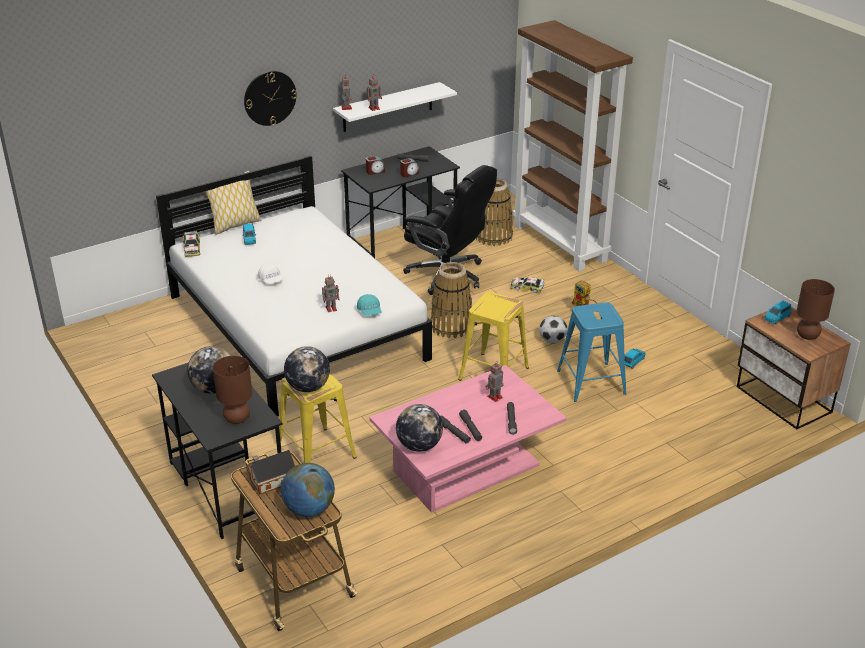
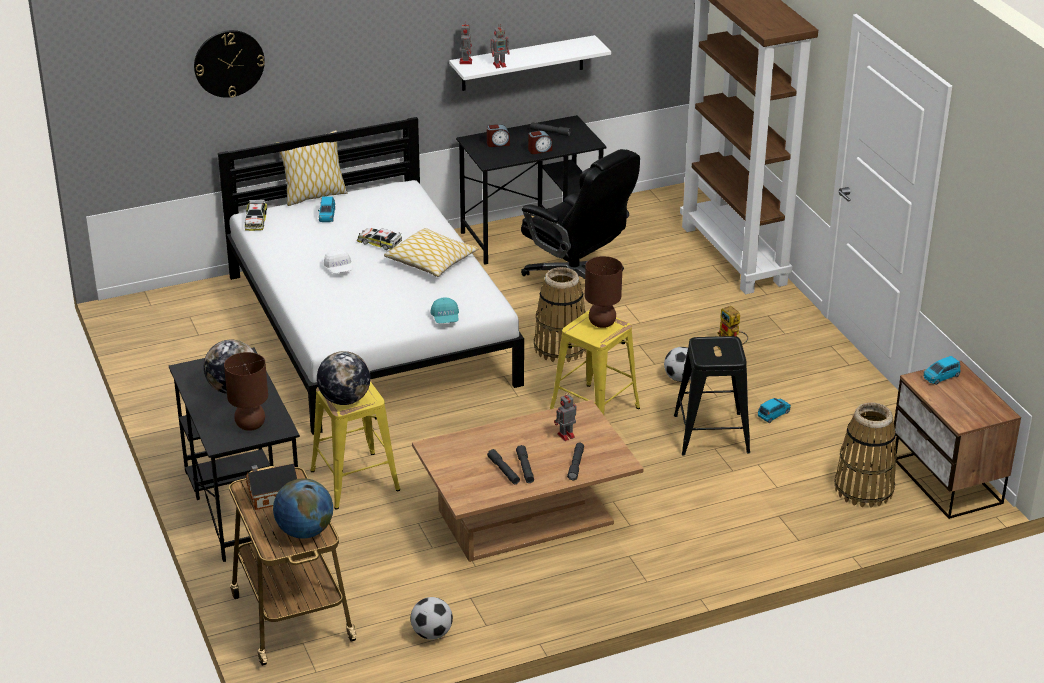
camera: 10 degrees right, 0 degrees up
(270, 98) = (367, 44): wall clock -> wall clock (229, 63)
(332, 308) = (402, 310): toy robot -> none
(344, 267) = (431, 261): none -> pillow
(418, 581) = (432, 634): none -> football
(419, 446) = (459, 481): globe -> none
(467, 468) = (526, 517): pink coffee table -> brown coffee table
(493, 236) = (650, 239): basket -> basket (864, 489)
(527, 288) = (671, 309): toy car -> toy car (379, 242)
(590, 382) = (711, 434): blue stool -> black stool
(807, 335) = (969, 402): brown table lamp -> brown table lamp (602, 323)

